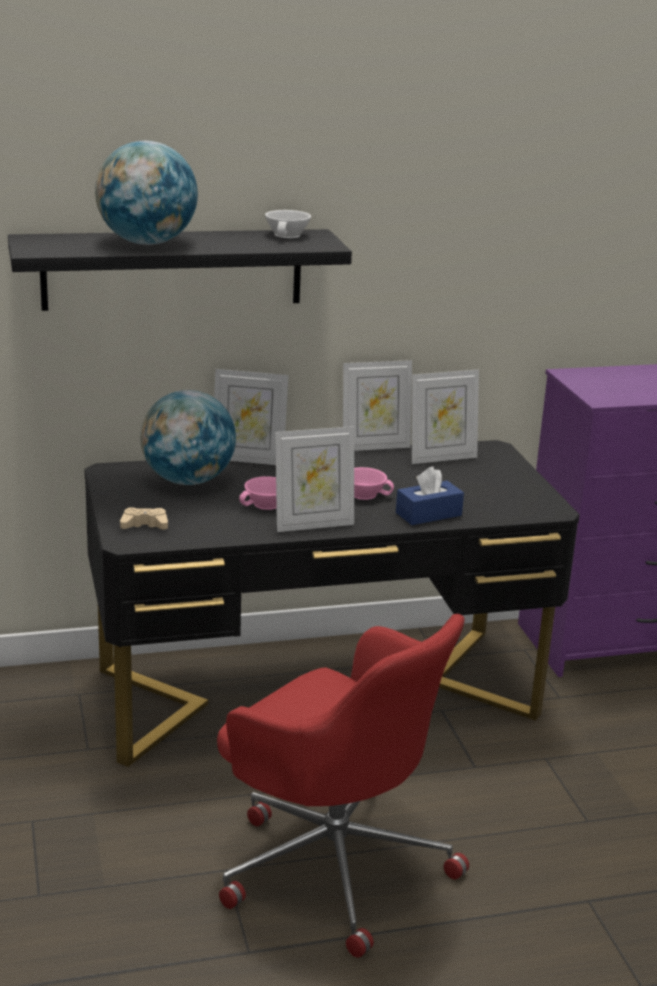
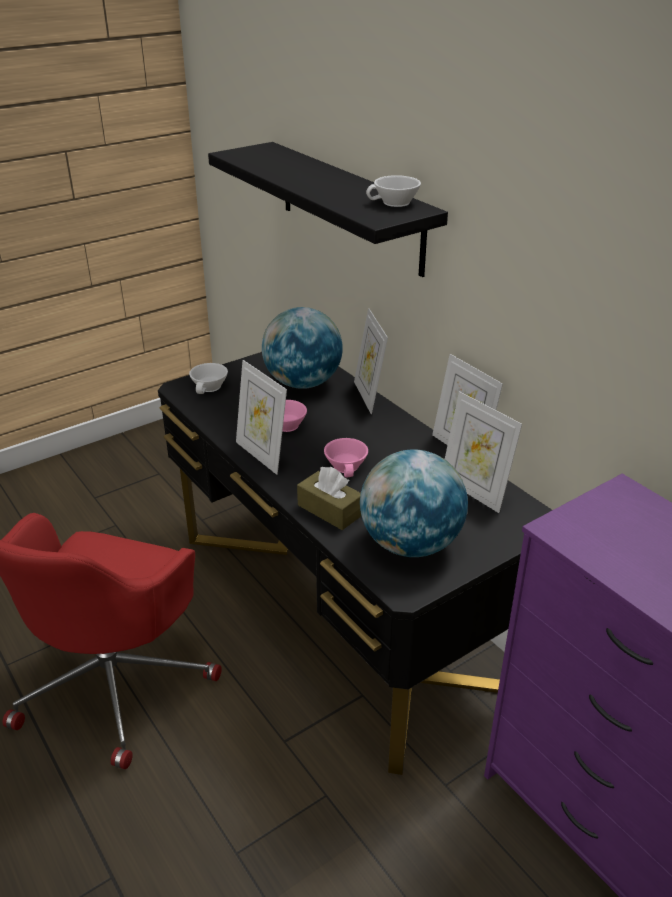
camera: 70 degrees right, 10 degrees up
(144, 525) = (210, 387): beige game controller -> white cup
(146, 243) = (297, 172): globe -> globe (410, 543)
(428, 514) = (330, 510): blue tissue box -> brown tissue box

